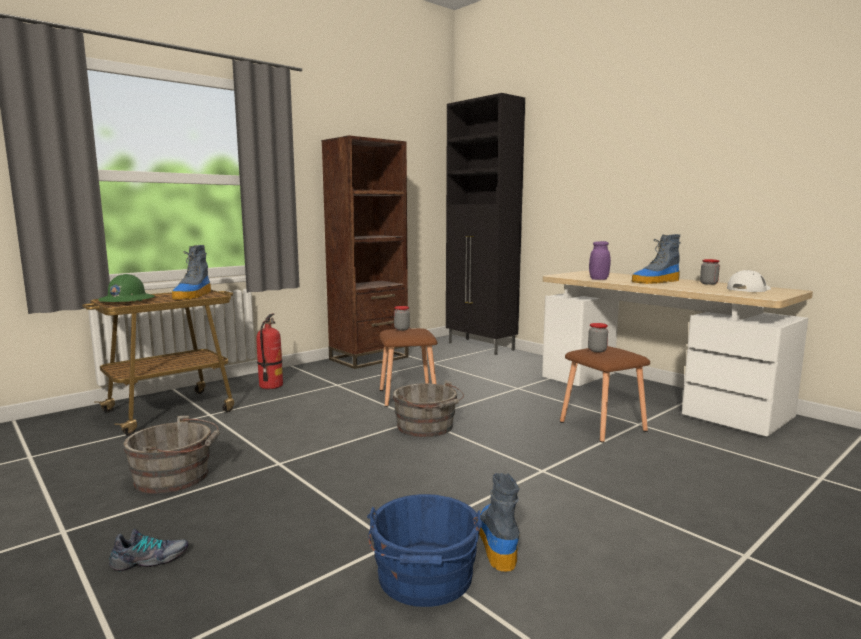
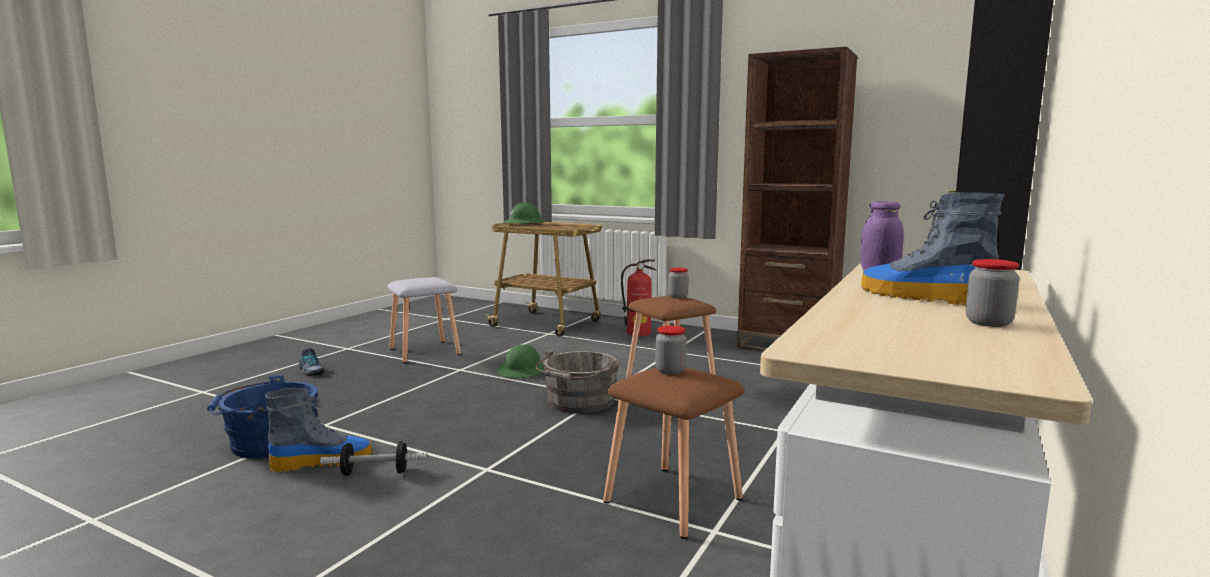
camera: 70 degrees right, 0 degrees up
(176, 477) = (425, 351): grey bucket -> grey stool
(193, 296) = (565, 227): boot -> none
(322, 437) = (523, 371): none -> green hard hat
(533, 515) = (375, 473): none -> dumbbell
(749, 289) = (945, 344): white cap -> none

